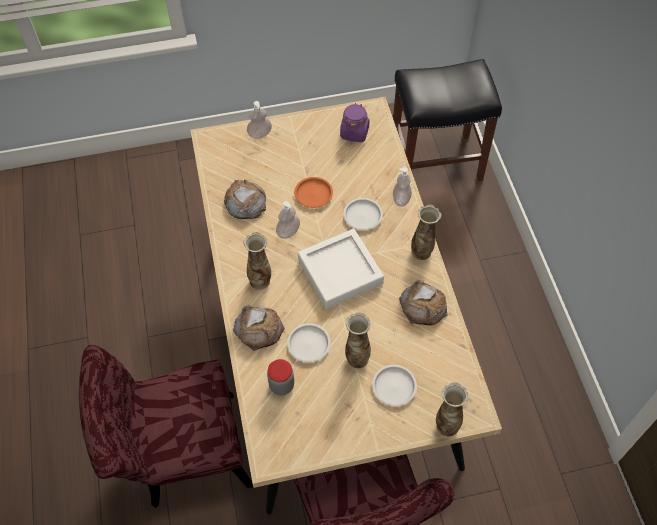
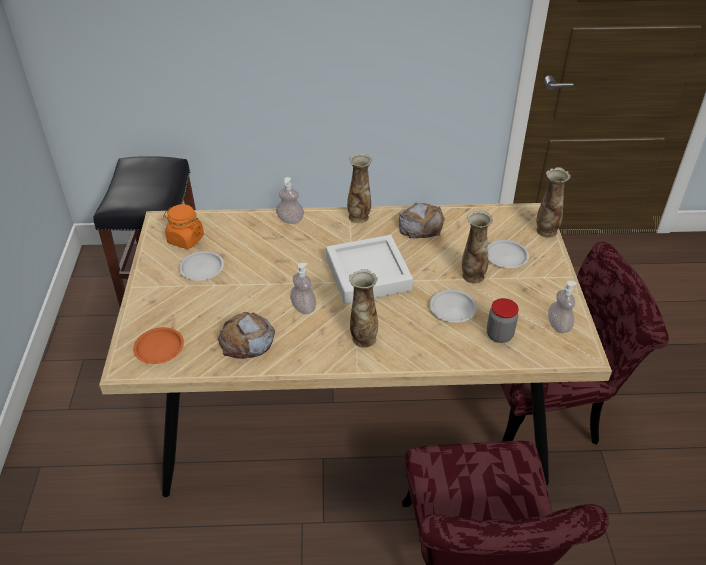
camera: 80 degrees left, 15 degrees down
(259, 329) = (427, 346): bread -> none
(260, 134) = (145, 316): soap dispenser -> soap dispenser (558, 325)
(313, 194) = (259, 281): orange plate -> orange plate (160, 348)
(354, 132) = (185, 239): purple jar -> orange jar
(362, 216) = (301, 249): white plate -> white plate (201, 269)

